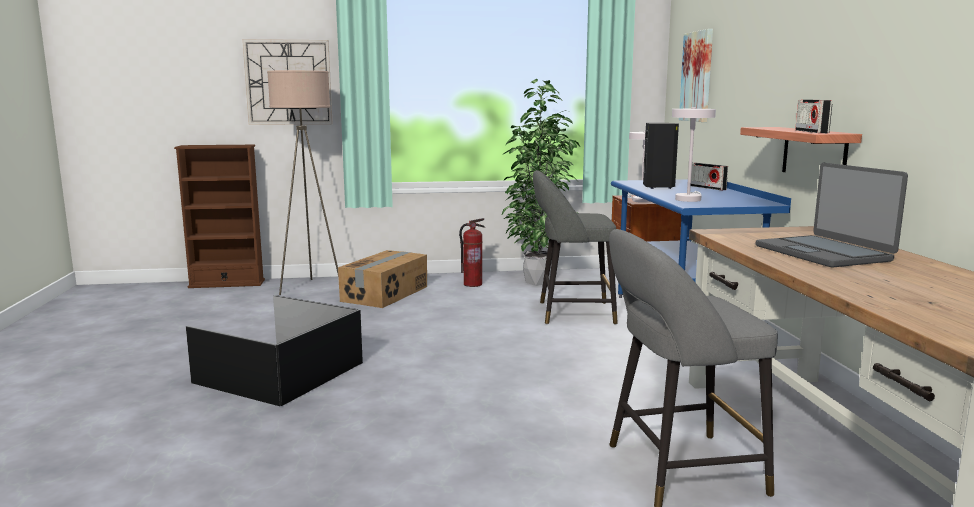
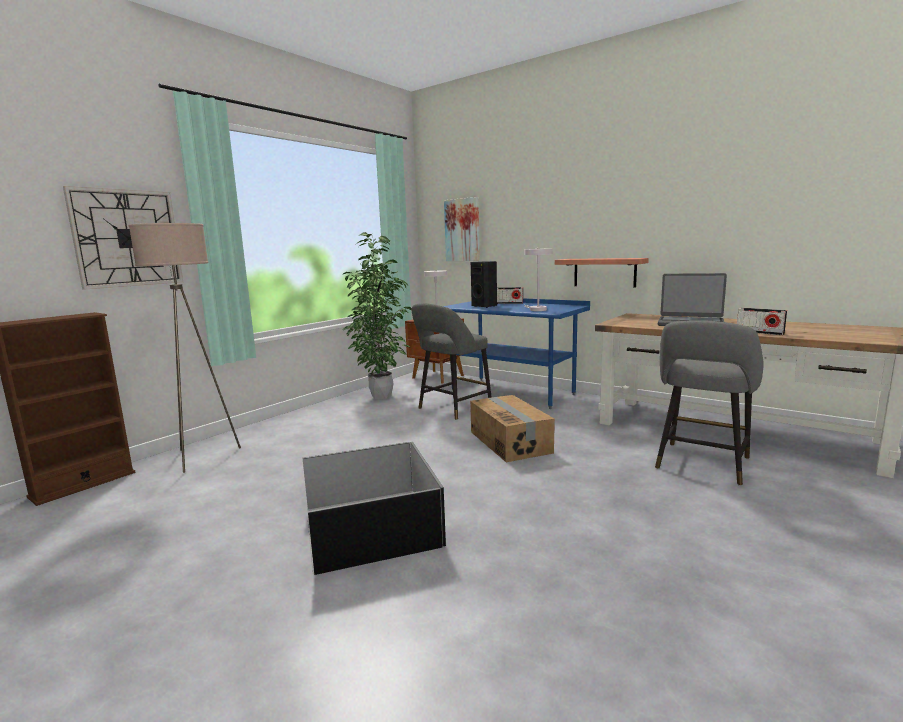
camera: 45 degrees left, 0 degrees up
(385, 294) = (289, 438): cardboard box -> cardboard box (510, 442)
(473, 284) = (340, 411): fire extinguisher -> none
(811, 131) = (621, 258): radio -> radio (759, 332)

